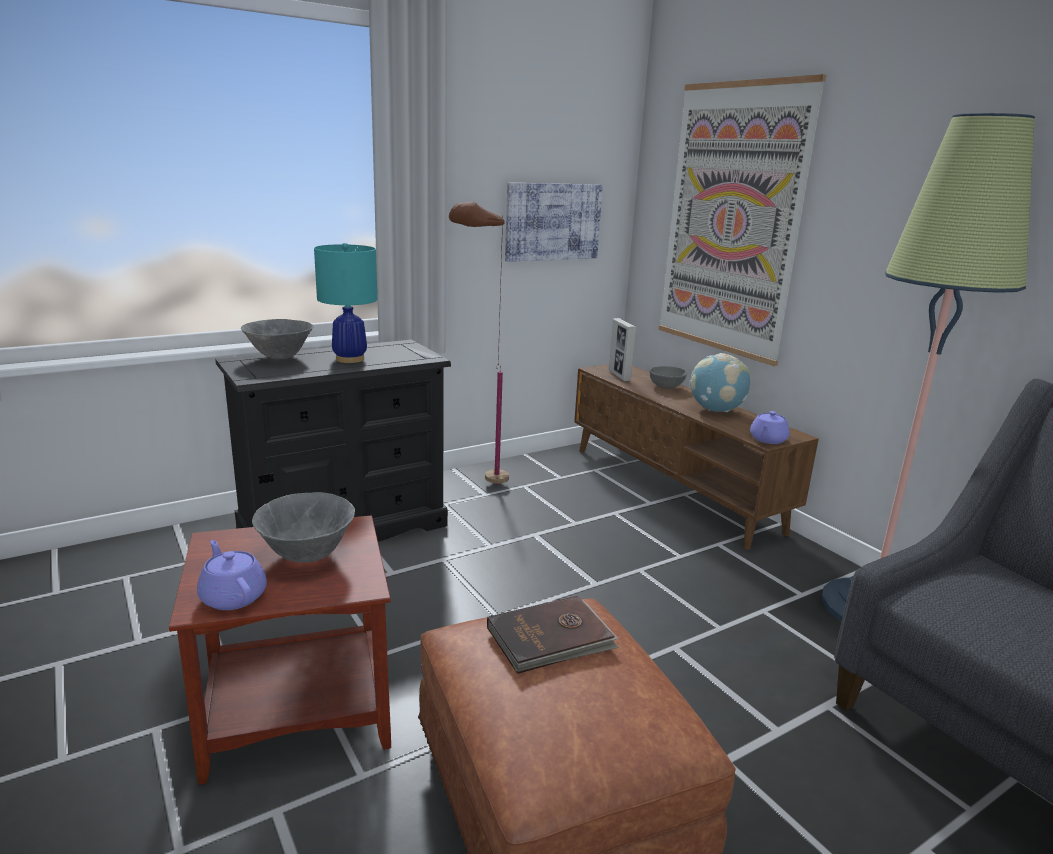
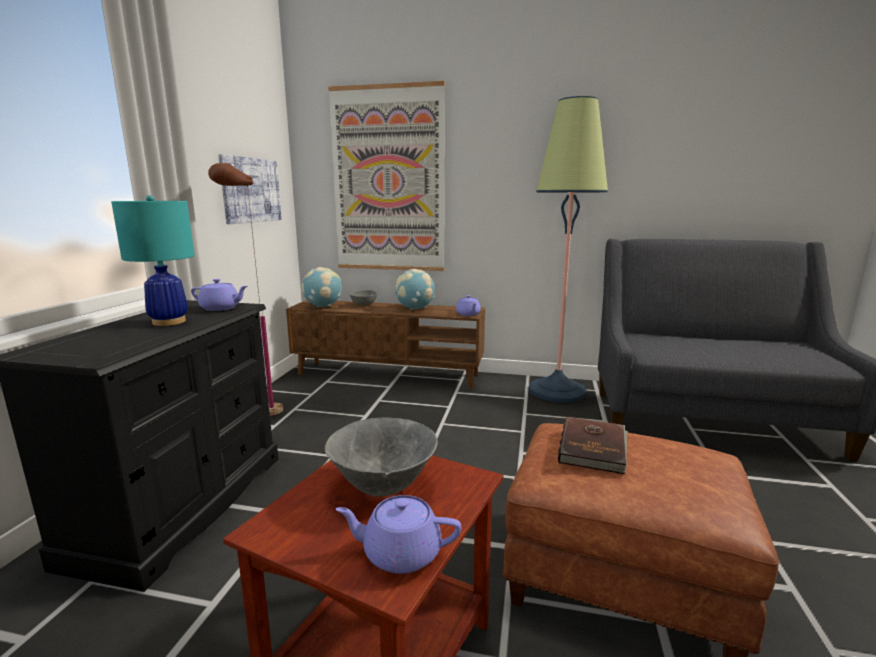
camera: 45 degrees left, 5 degrees down
(280, 357) = (81, 338): grey bowl -> none
(410, 356) = (221, 308): none -> purple teapot
(619, 376) = (323, 306): picture frame -> globe

